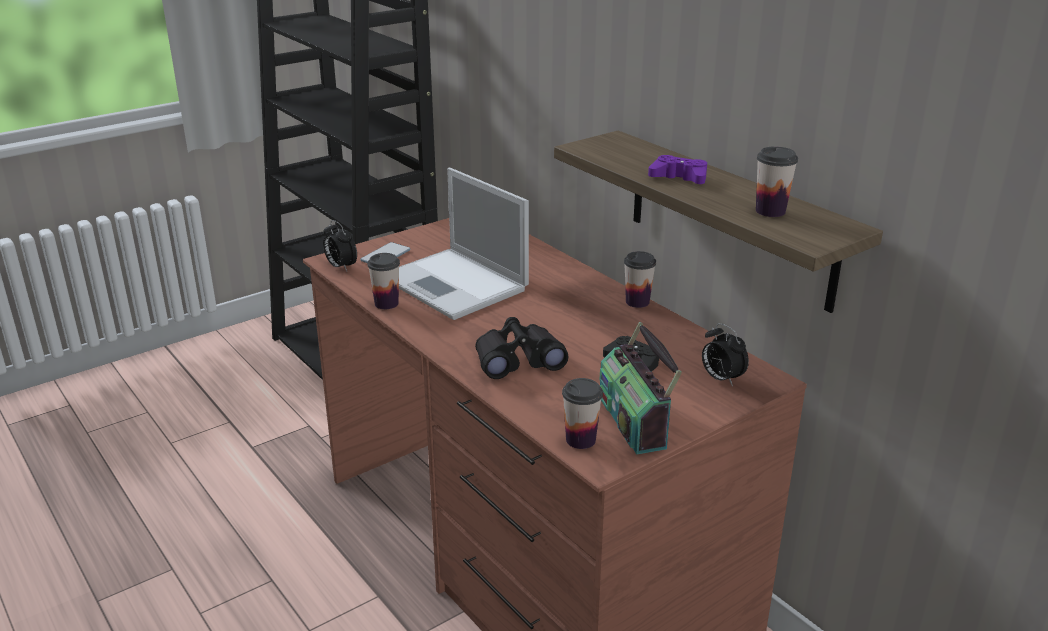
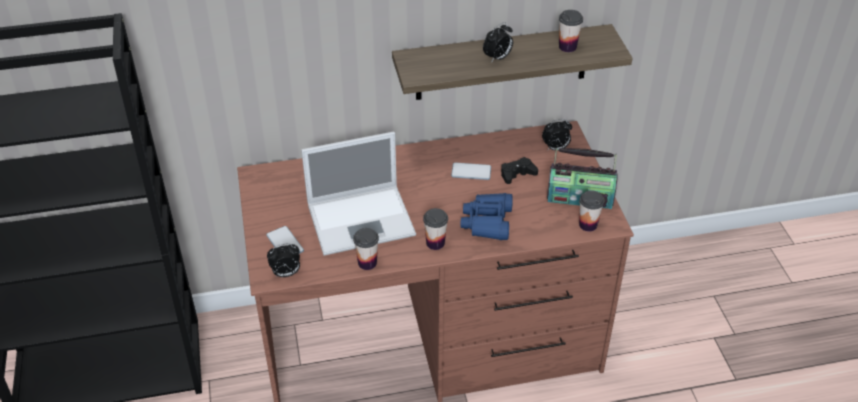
camera: 65 degrees left, 15 degrees up
(518, 360) = (487, 222): black binoculars -> blue binoculars
(603, 329) = (471, 172): none -> phone
(637, 302) = (446, 145): cup -> cup (435, 243)
(679, 178) = (497, 58): purple game controller -> alarm clock

